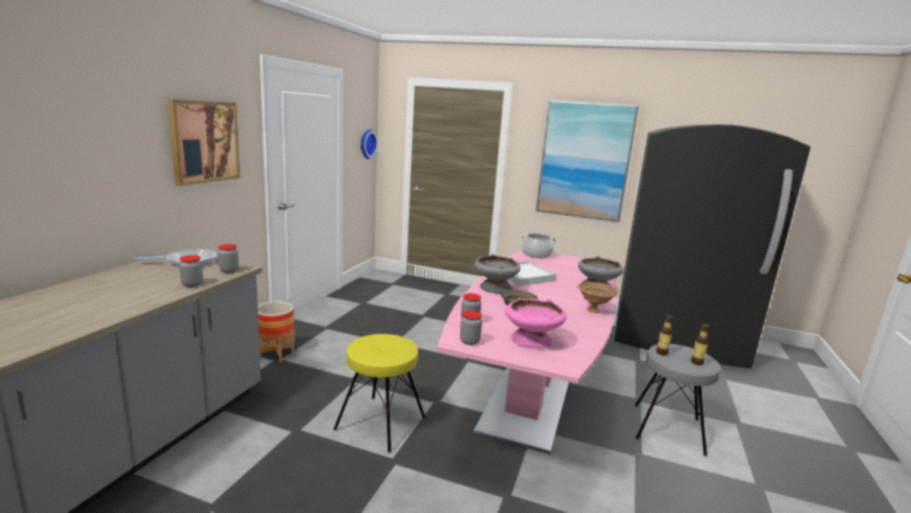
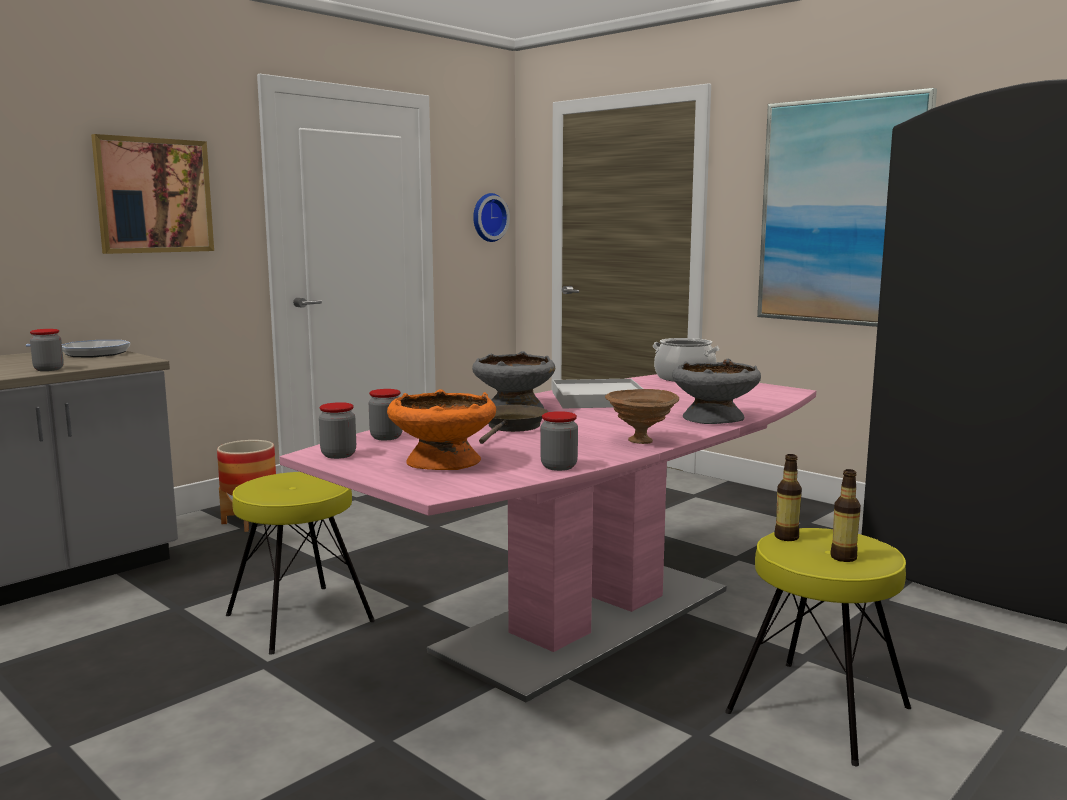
camera: 25 degrees right, 5 degrees down
(229, 271) = (119, 361): jar -> jar (559, 466)
(532, 340) = (442, 462): pink bowl -> orange bowl
(668, 429) = (819, 710): grey stool -> yellow stool

